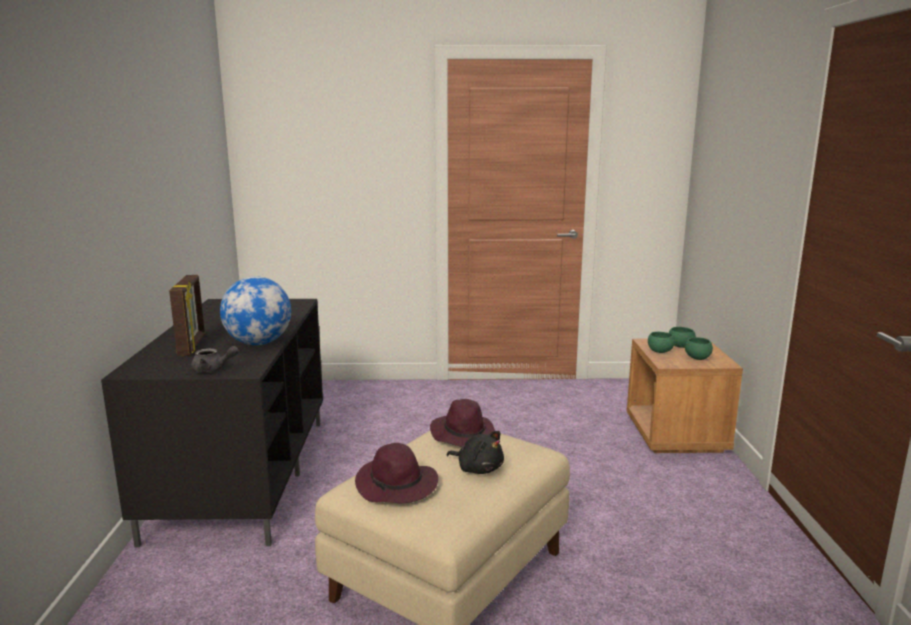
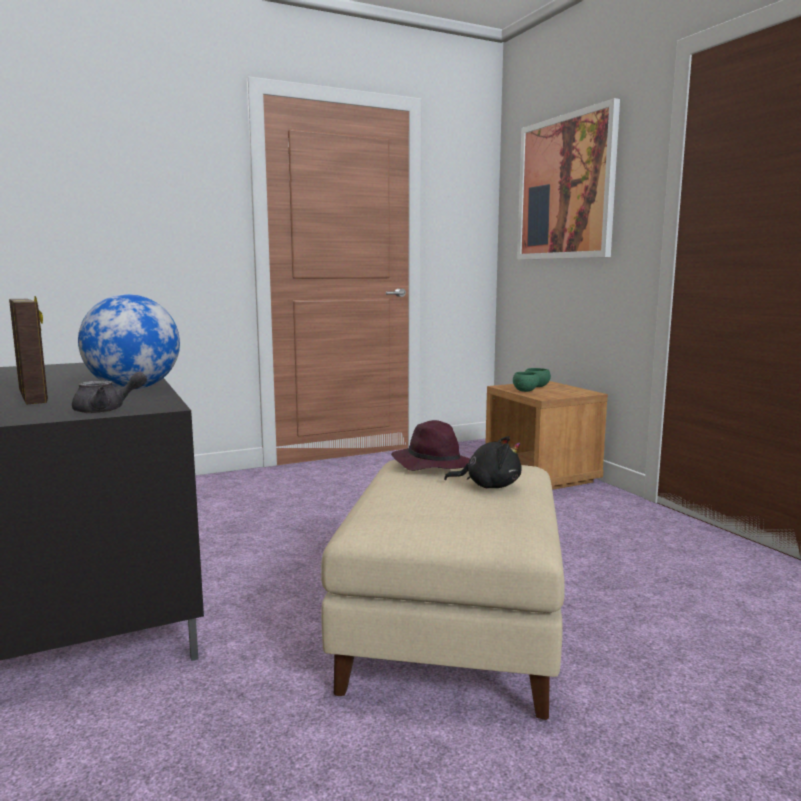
camera: 25 degrees left, 5 degrees down
(397, 486) = (423, 512): purple hat -> none
(697, 358) = (562, 392): green bowl -> none
(735, 144) = (565, 188): none -> picture

